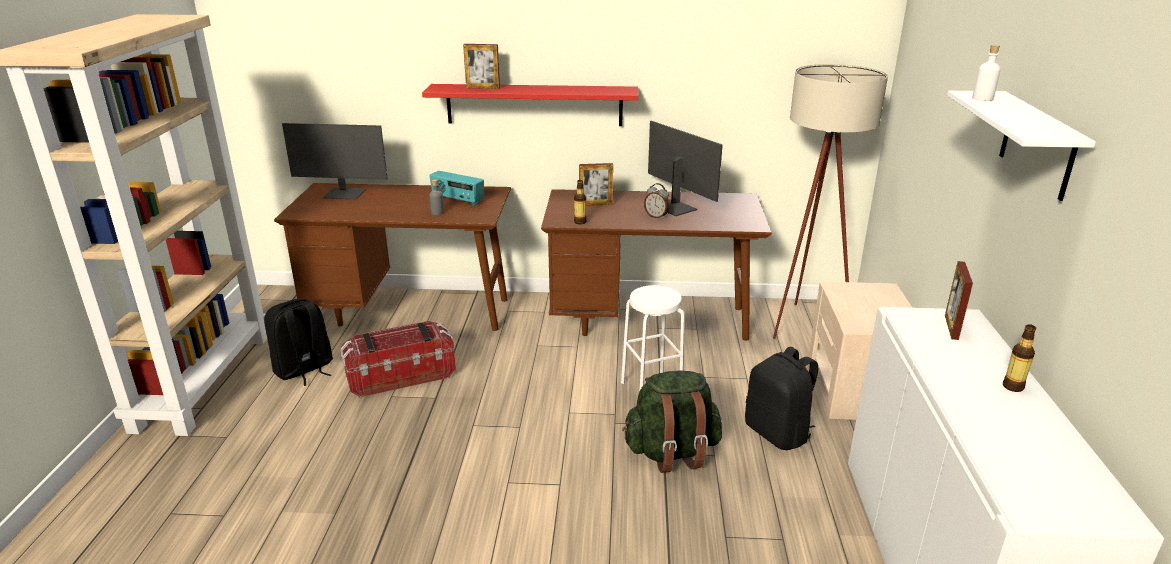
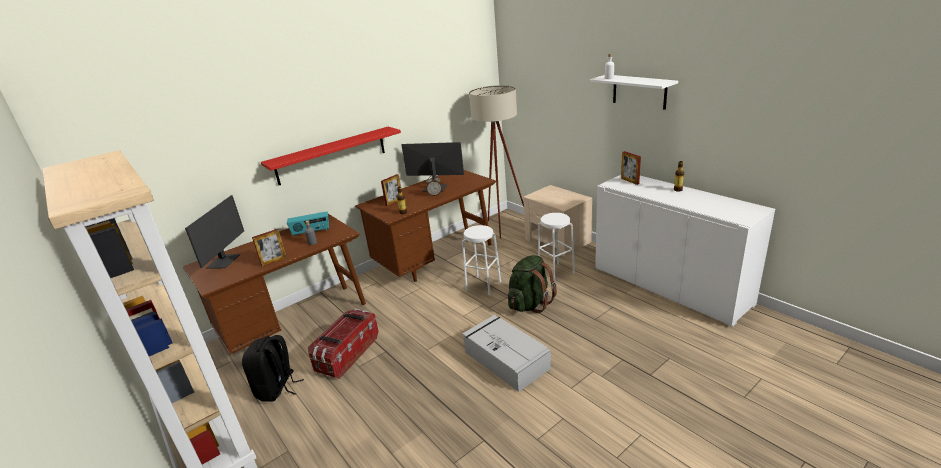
camera: 40 degrees left, 0 degrees up
(344, 194) = (224, 261): monitor -> monitor turned 45 degrees counterclockwise
(483, 88) = (303, 153): picture frame -> picture frame (274, 261)
(531, 500) = (505, 359): none -> grey storage box
(778, 433) = (556, 272): black backpack -> white stool

